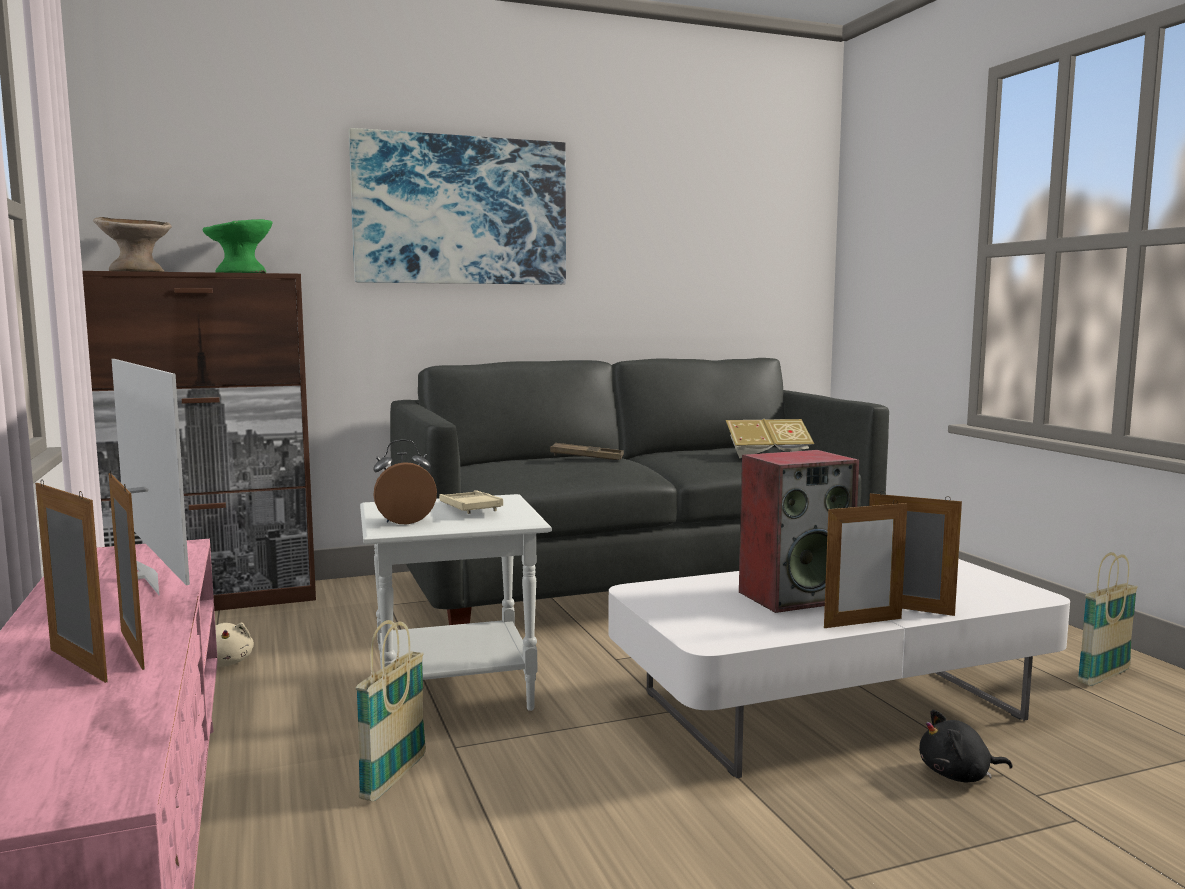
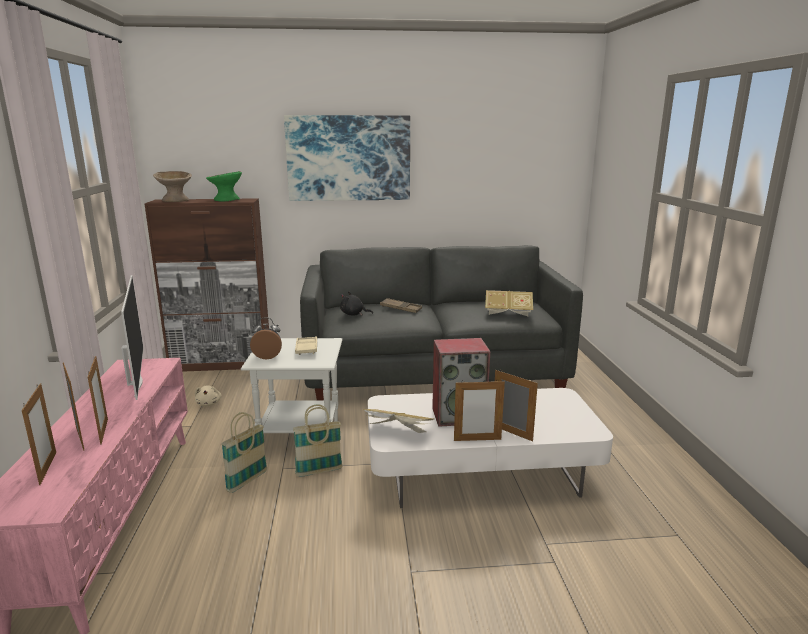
camera: 15 degrees right, 10 degrees up
(32, 721) = (48, 468): none -> picture frame
(714, 627) = (398, 433): none -> book
(959, 775) = (514, 525): black plush toy -> black plush toy (354, 314)
(1104, 676) = (655, 475): basket -> basket (319, 471)

